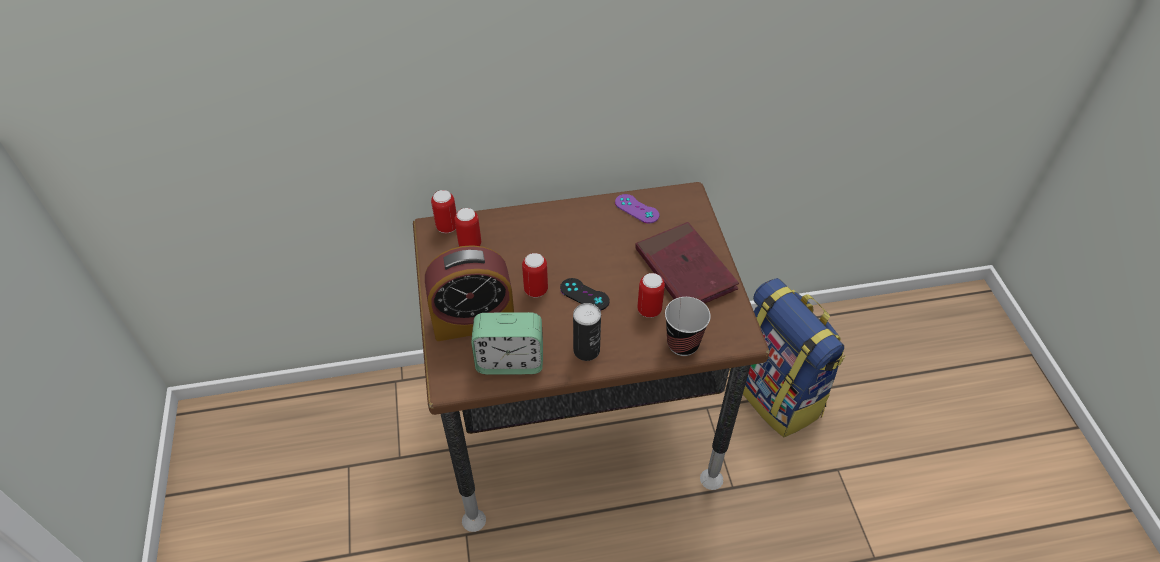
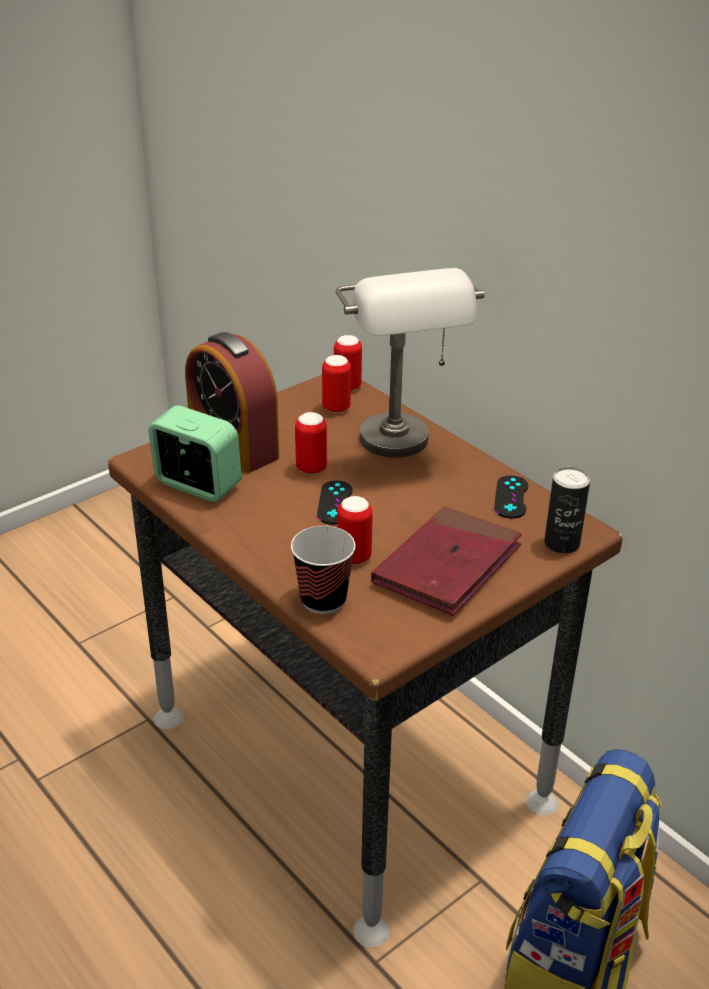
camera: 60 degrees right, 15 degrees down
(510, 361) = (197, 485): alarm clock -> alarm clock turned 150 degrees clockwise
(551, 234) = (404, 451): none -> grey table lamp
(586, 350) = (253, 530): can -> can (561, 543)
(637, 209) = (511, 497): purple game controller -> black game controller

